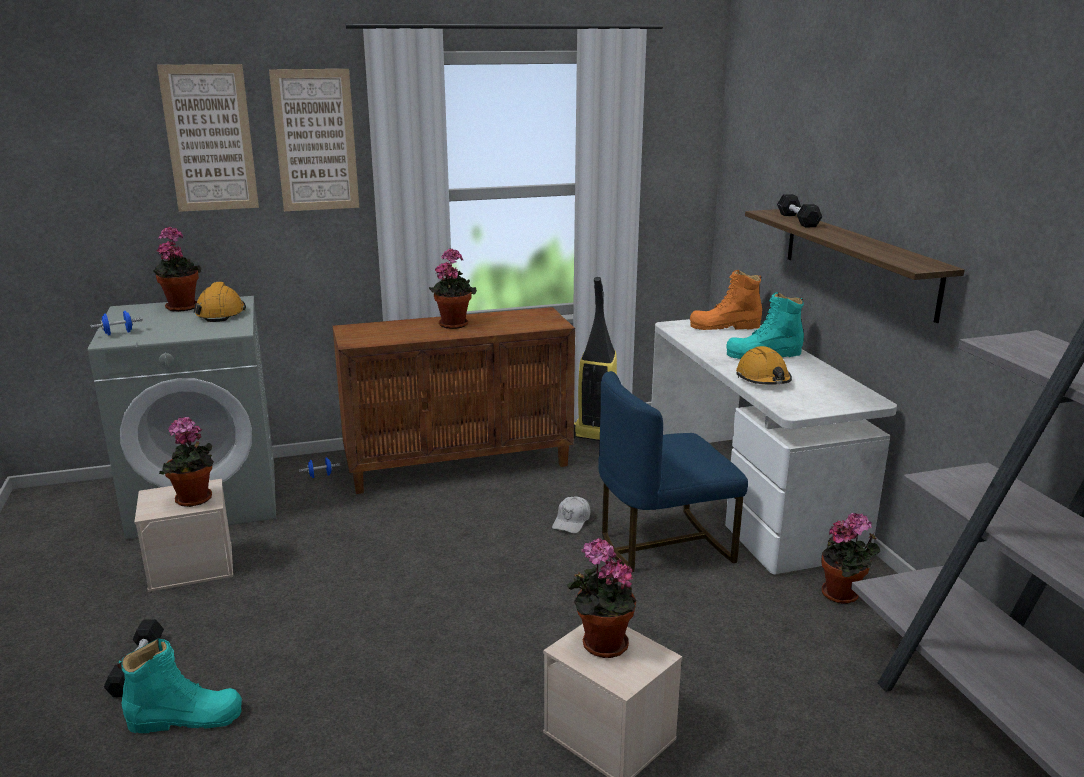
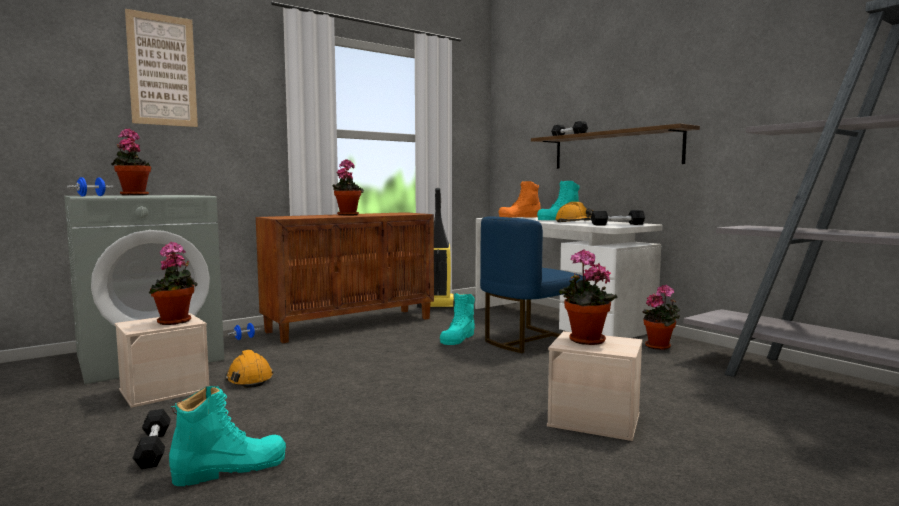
camera: 20 degrees left, 15 degrees down
(220, 313) = (173, 195): orange hard hat -> orange hard hat (249, 379)
(315, 141) = (243, 83): picture -> none
(571, 521) = (458, 338): white cap -> turquoise boot
(816, 401) = (618, 224): none -> black dumbbell

